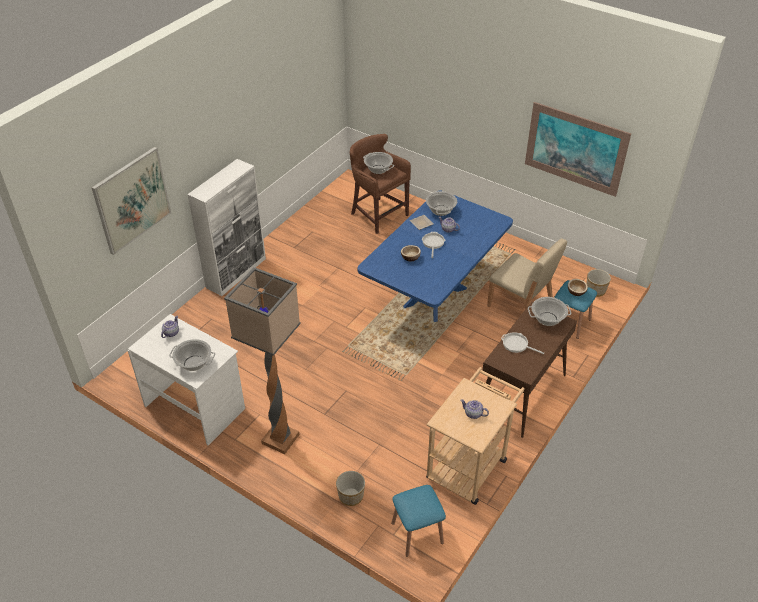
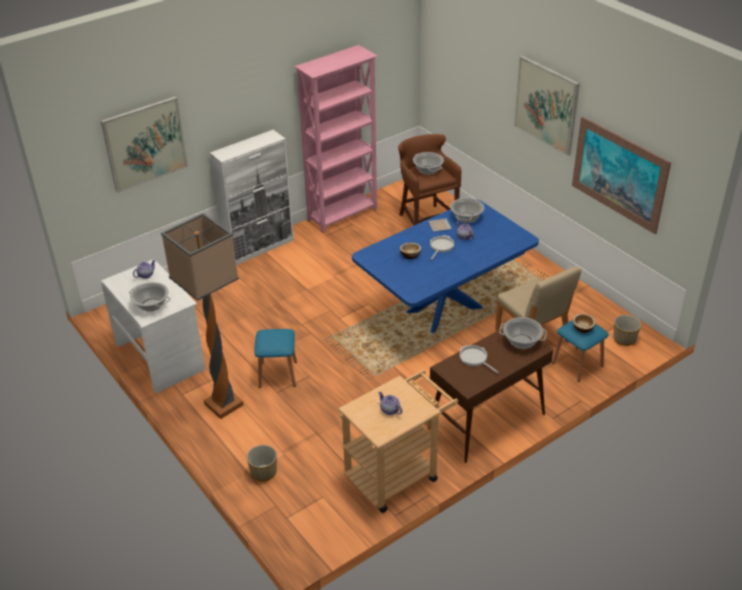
camera: 20 degrees right, 5 degrees down
(300, 224) = (343, 215): none -> pink bookcase
(417, 533) = (310, 523): blue stool -> blue stool (278, 374)
(494, 95) = (546, 105): none -> picture

